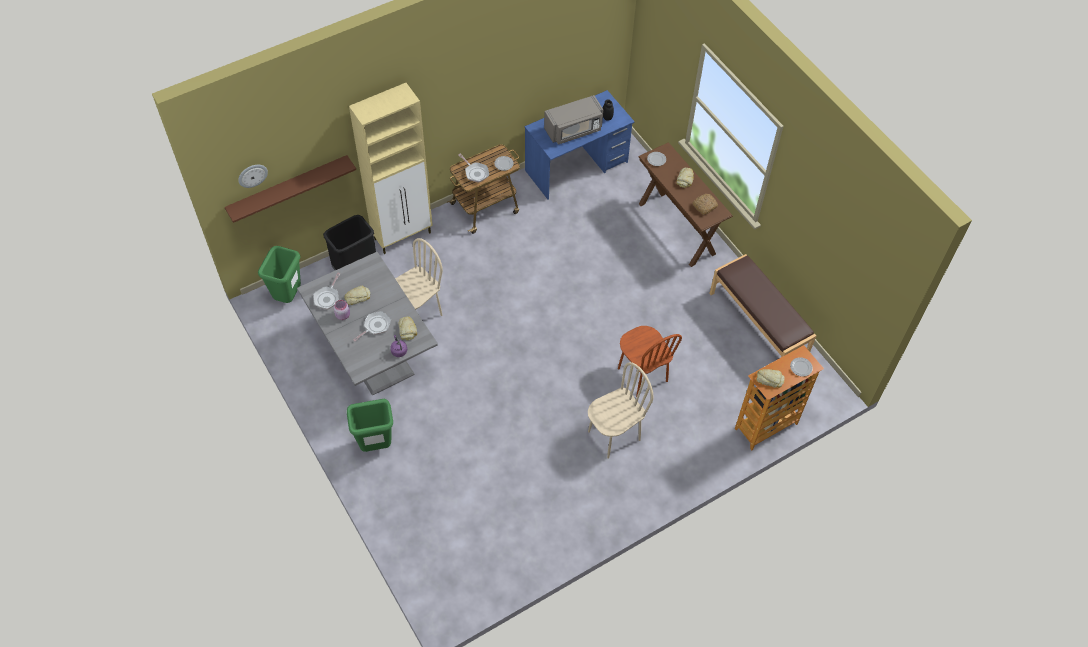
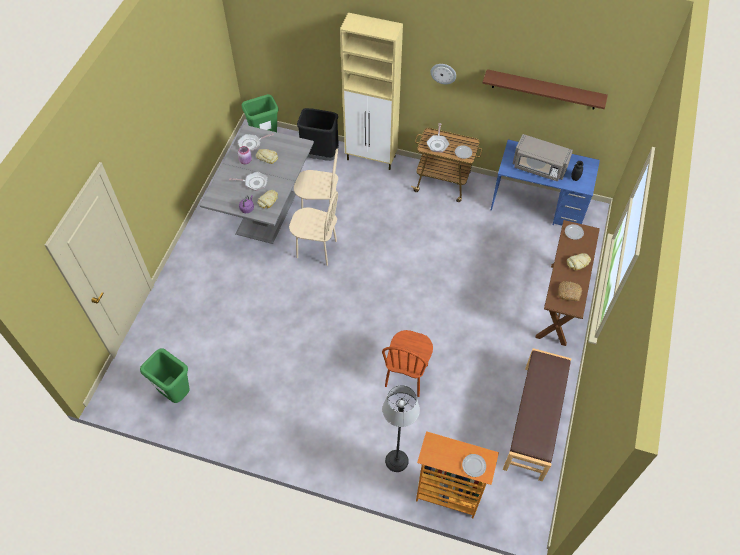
camera: 50 degrees right, 0 degrees up
(252, 175) = (261, 22): wall clock -> wall clock (443, 73)
(288, 188) = (289, 53): brown shelf -> brown shelf (544, 89)
(375, 445) = (200, 264): green trash can -> green trash can (175, 394)
(613, 435) = (338, 395): beige chair -> beige chair (316, 249)
(707, 438) = (396, 460): none -> floor lamp
(769, 379) = (438, 450): bread -> none

